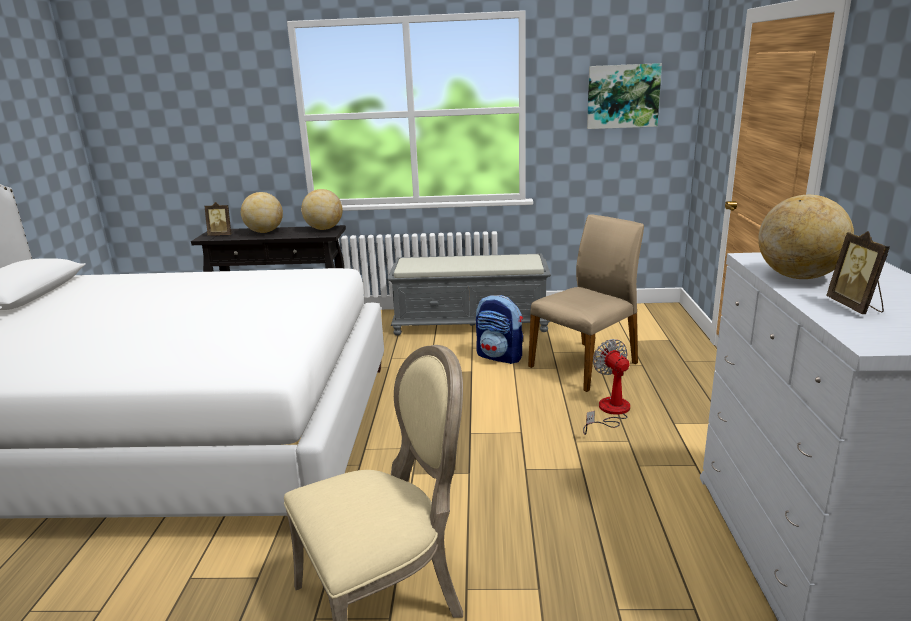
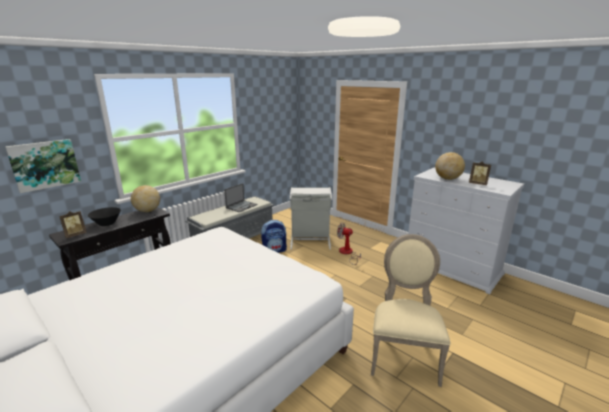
camera: 50 degrees left, 0 degrees up
(264, 232) = (107, 223): globe -> black bowl
(488, 262) = (242, 206): none -> laptop
(585, 364) = (310, 240): beige chair -> grey laundry basket
(623, 96) = (274, 115): picture -> picture (45, 164)

